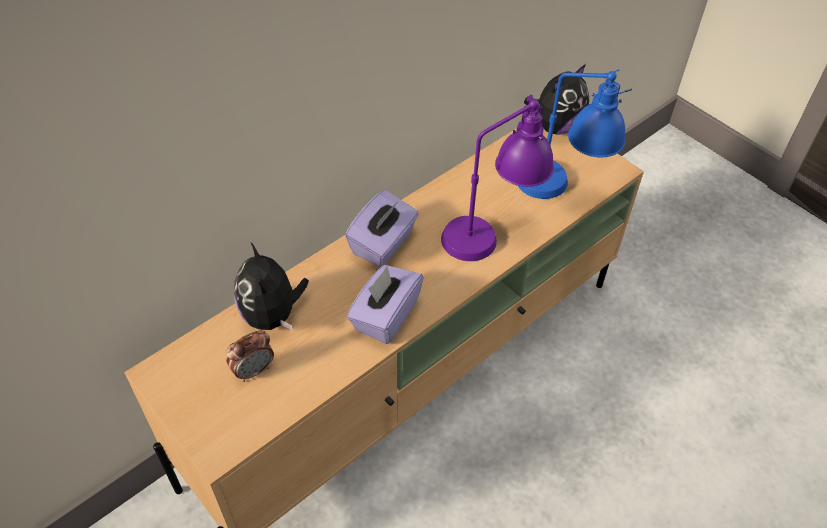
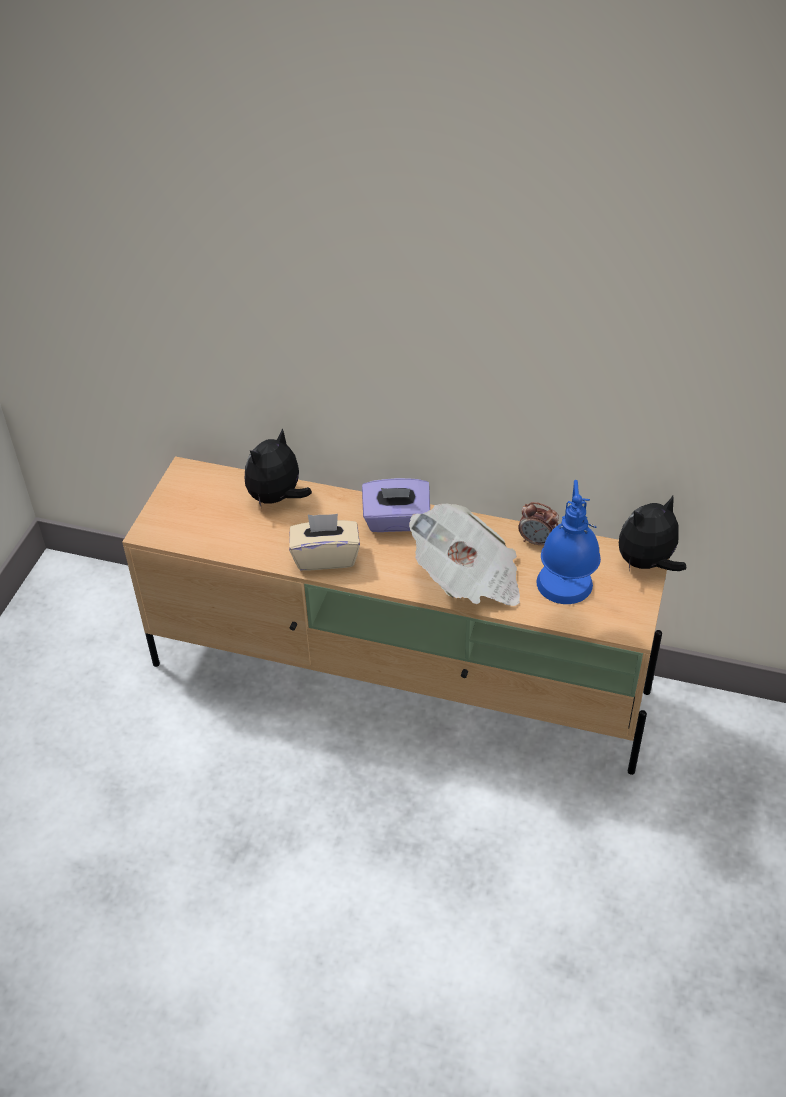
camera: 60 degrees right, 5 degrees down
(254, 370) = (223, 514): alarm clock -> alarm clock (537, 541)
(385, 316) = (325, 557): purple tissue box -> beige tissue box
(491, 233) = (468, 579): purple table lamp -> newspaper
(555, 126) = (647, 564): plush toy -> plush toy turned 135 degrees clockwise

